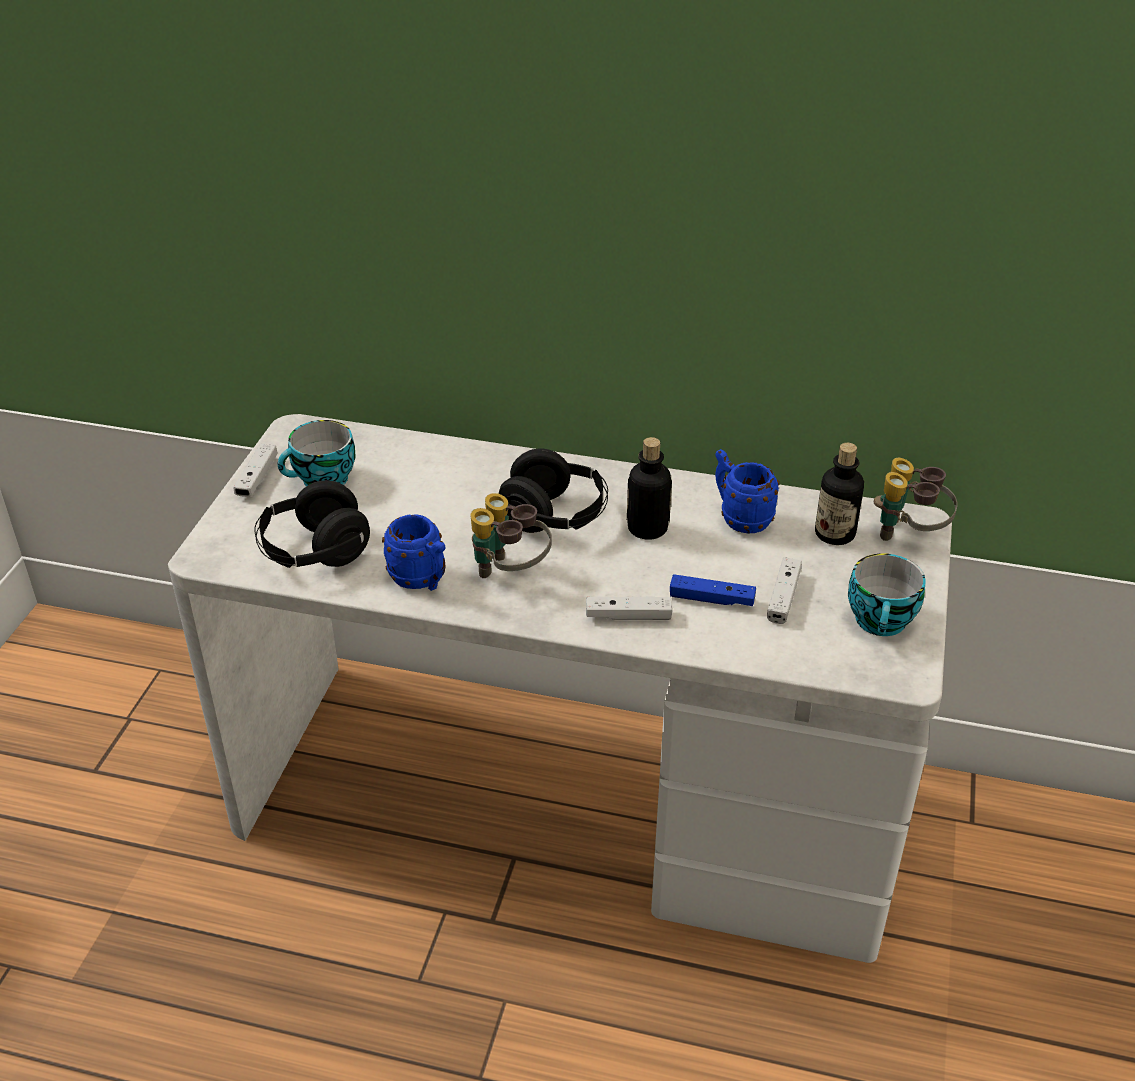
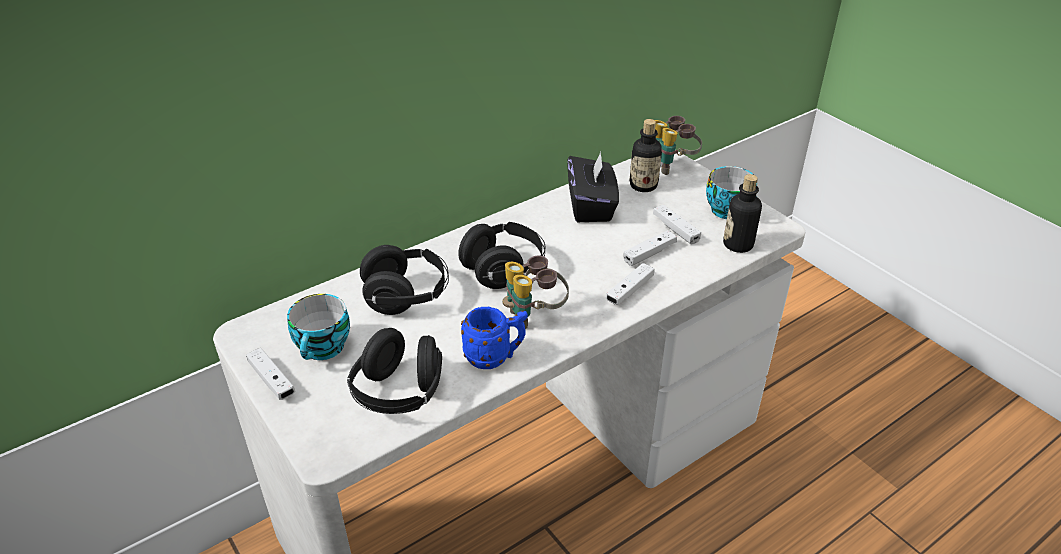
camera: 50 degrees left, 0 degrees up
(443, 484) = (407, 296): none -> black headphones
(647, 528) = (559, 241): bottle -> bottle (738, 244)
(711, 599) = (649, 253): blue game controller -> white game controller
(739, 517) = (591, 206): blue mug -> black tissue box

